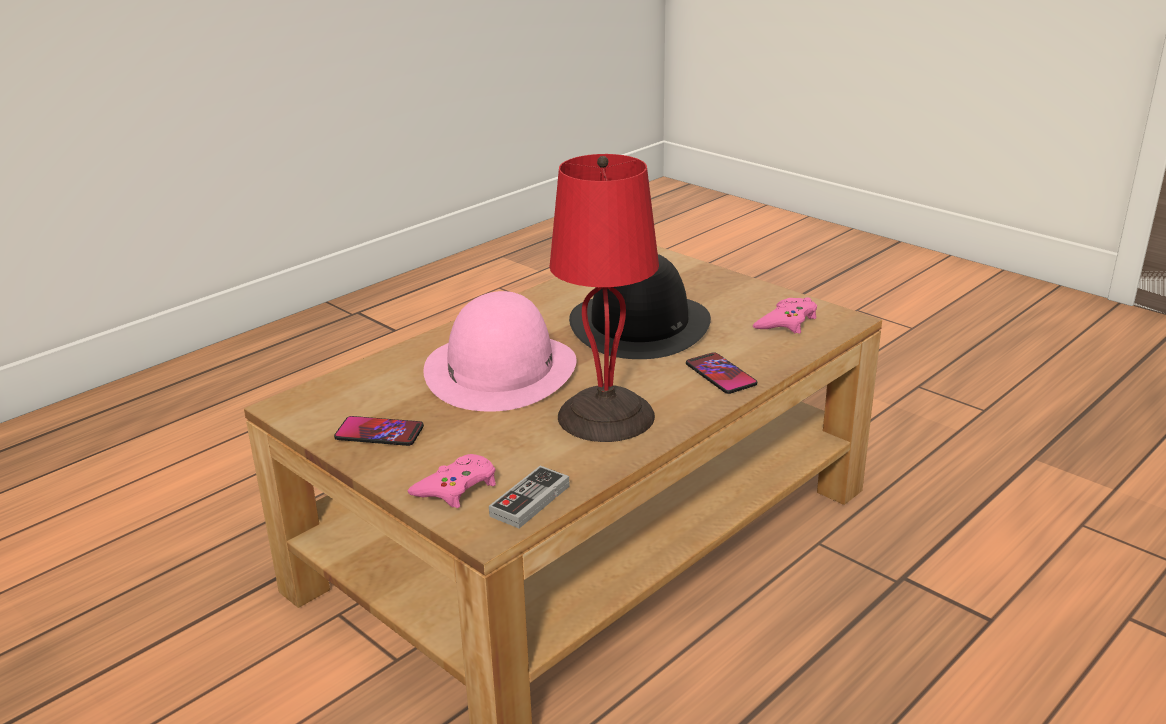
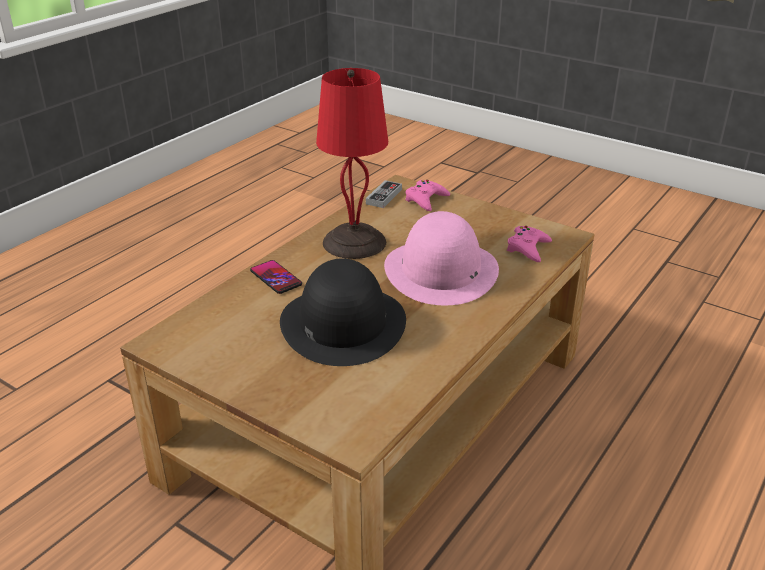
camera: 170 degrees right, 5 degrees up
(379, 433) = (491, 223): phone -> none
(786, 322) = (210, 335): pink game controller -> pink game controller (528, 248)

